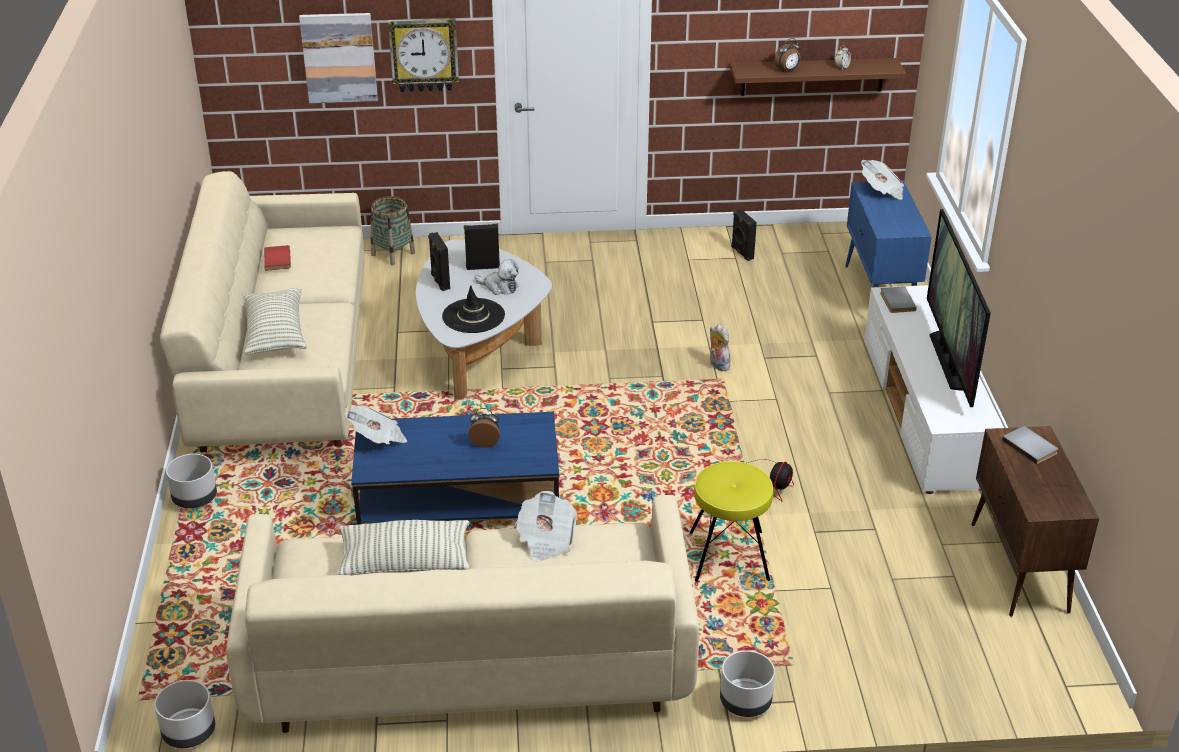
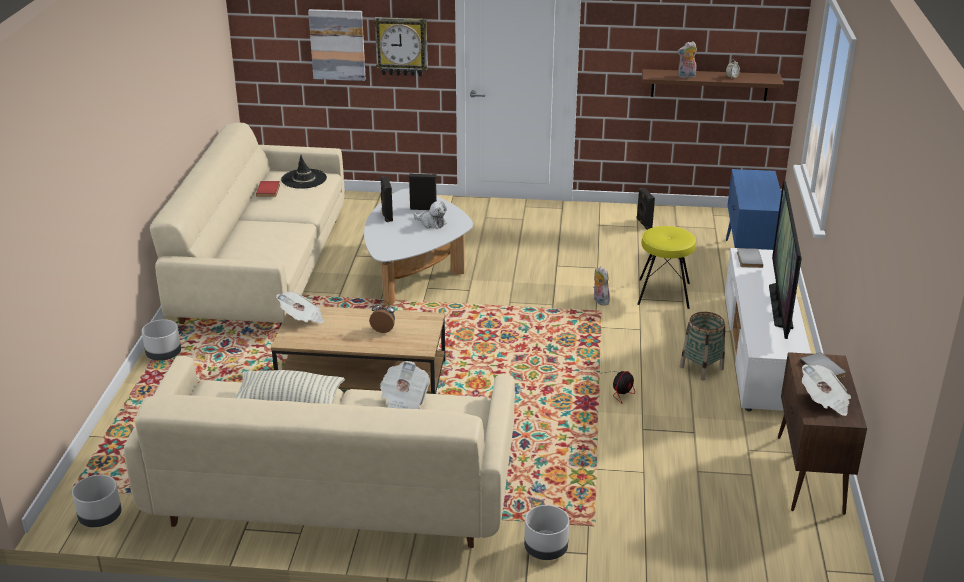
camera: 10 degrees right, 5 degrees down
(275, 334) = (249, 239): pillow -> none
(393, 254) = (370, 202): basket -> basket (701, 368)
(459, 502) = (362, 378): blue coffee table -> brown coffee table
(473, 316) = (404, 241): black hat -> black hat (304, 179)
(728, 556) = (565, 439): yellow stool -> yellow stool (663, 293)
(787, 70) = (686, 76): alarm clock -> plush toy
(882, 191) = (755, 176): newspaper -> newspaper (824, 401)

